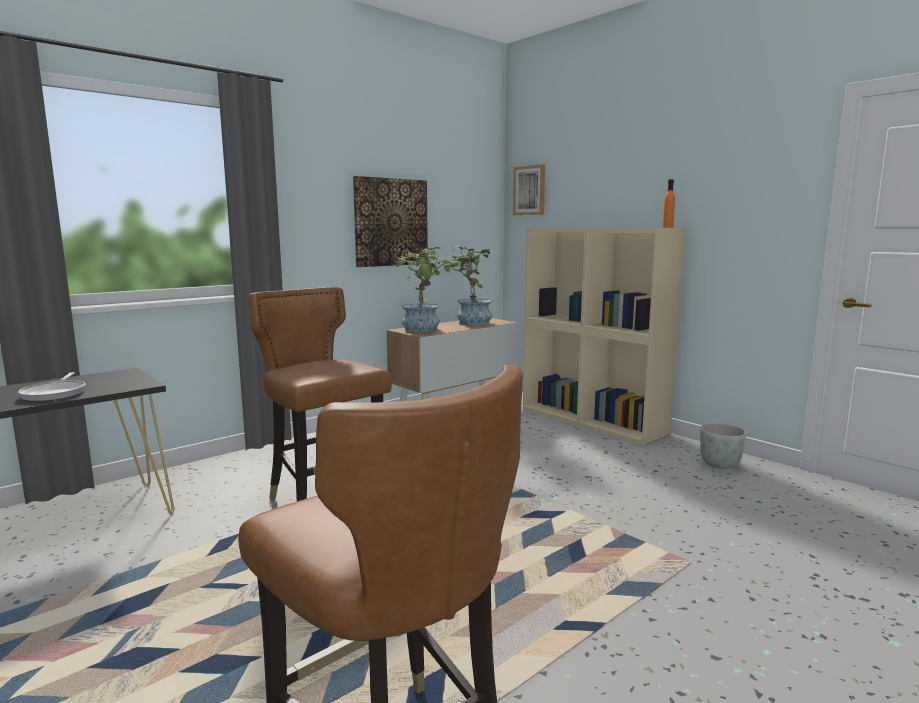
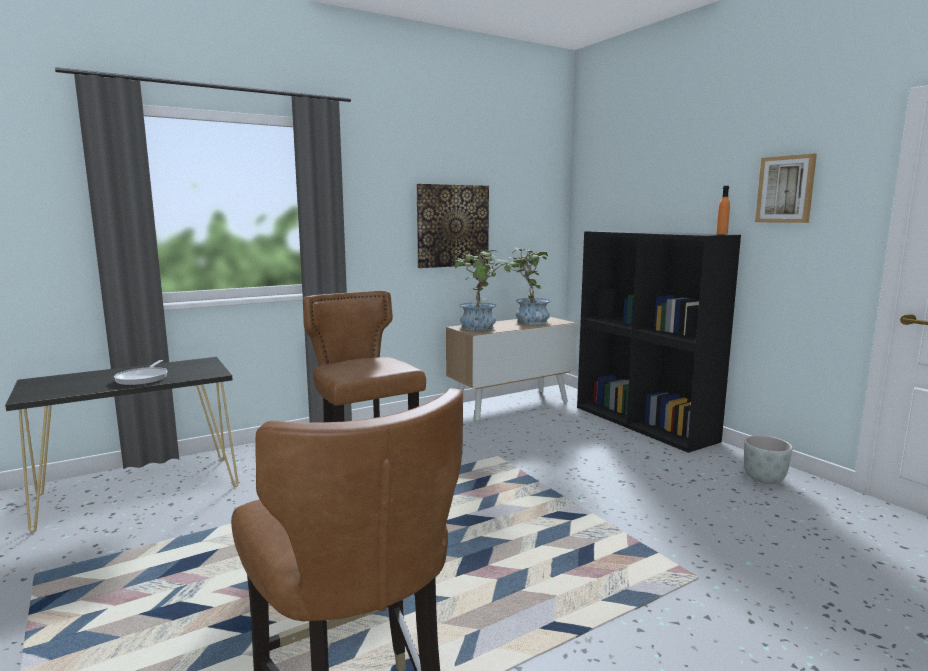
camera: 10 degrees right, 0 degrees up
(529, 190) = (592, 193): picture -> picture (785, 189)
(593, 420) = (645, 423): beige bookcase -> black bookcase

